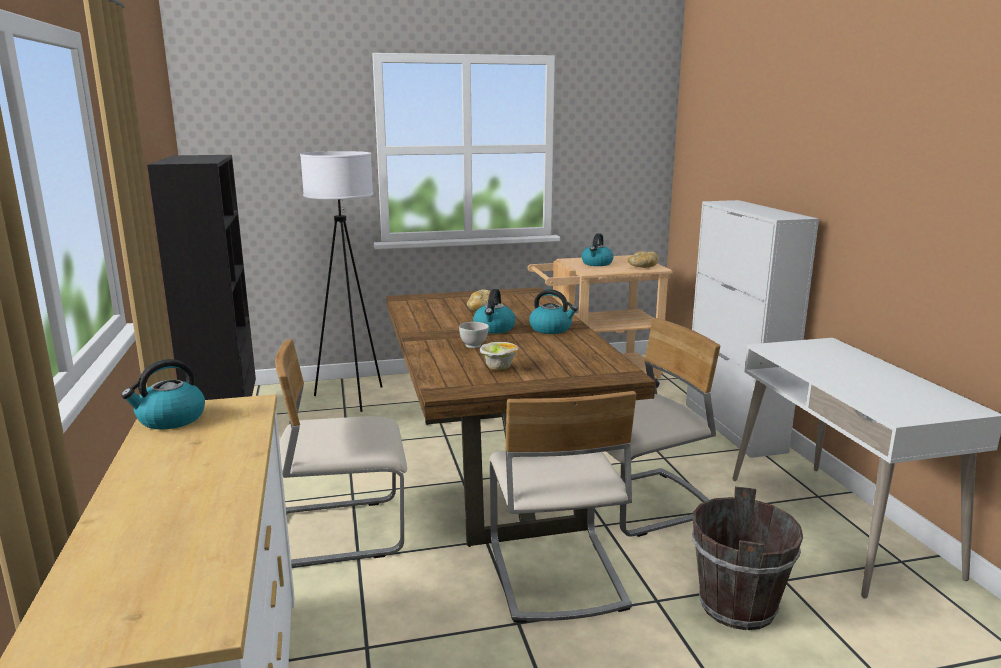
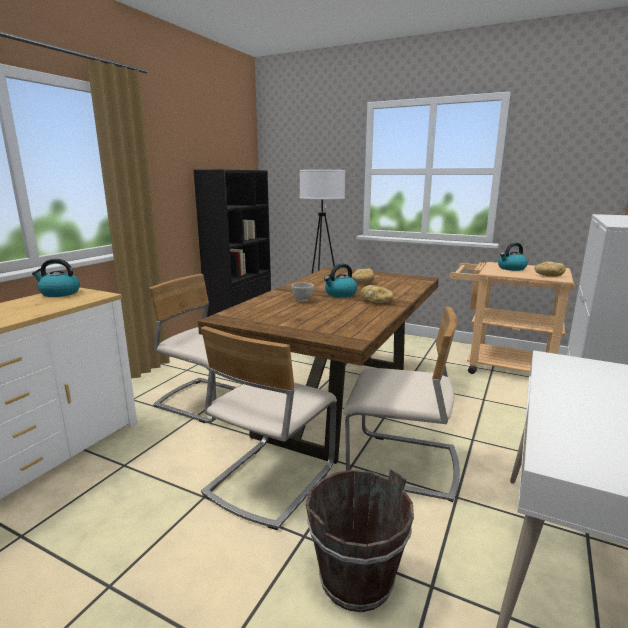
camera: 40 degrees right, 0 degrees up
(498, 368) = (281, 315): bowl -> none
(551, 329) = (377, 301): kettle -> bread

